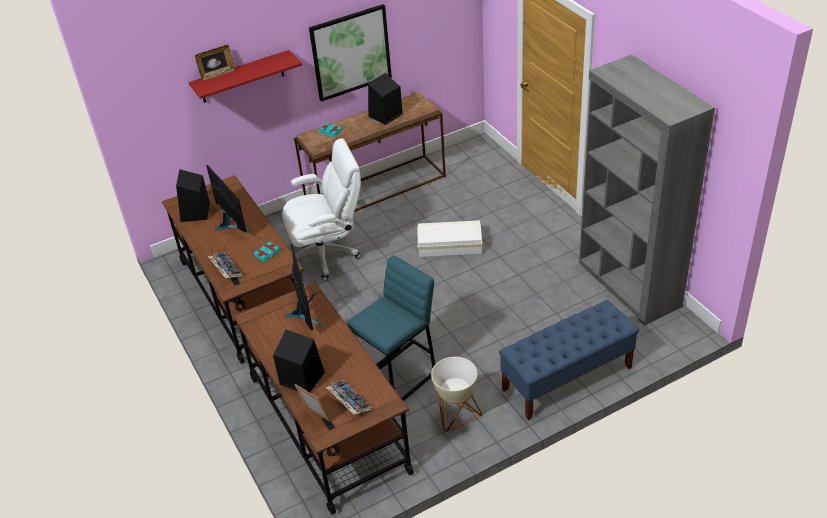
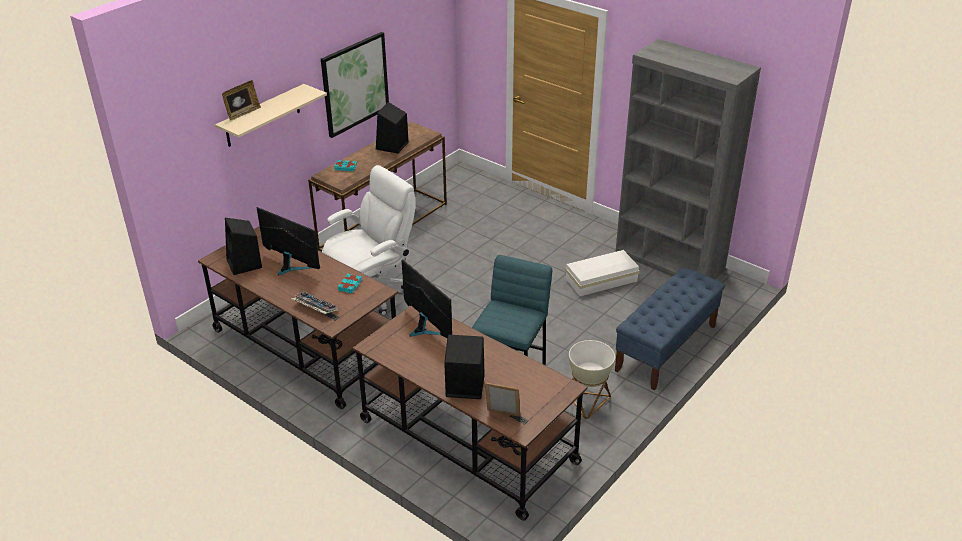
camera: 25 degrees left, 5 degrees down
(242, 77) = (262, 116): red shelf -> beige shelf
(348, 400) = (525, 394): keyboard -> none
(451, 245) = (489, 260): white storage box -> white storage box (602, 280)

